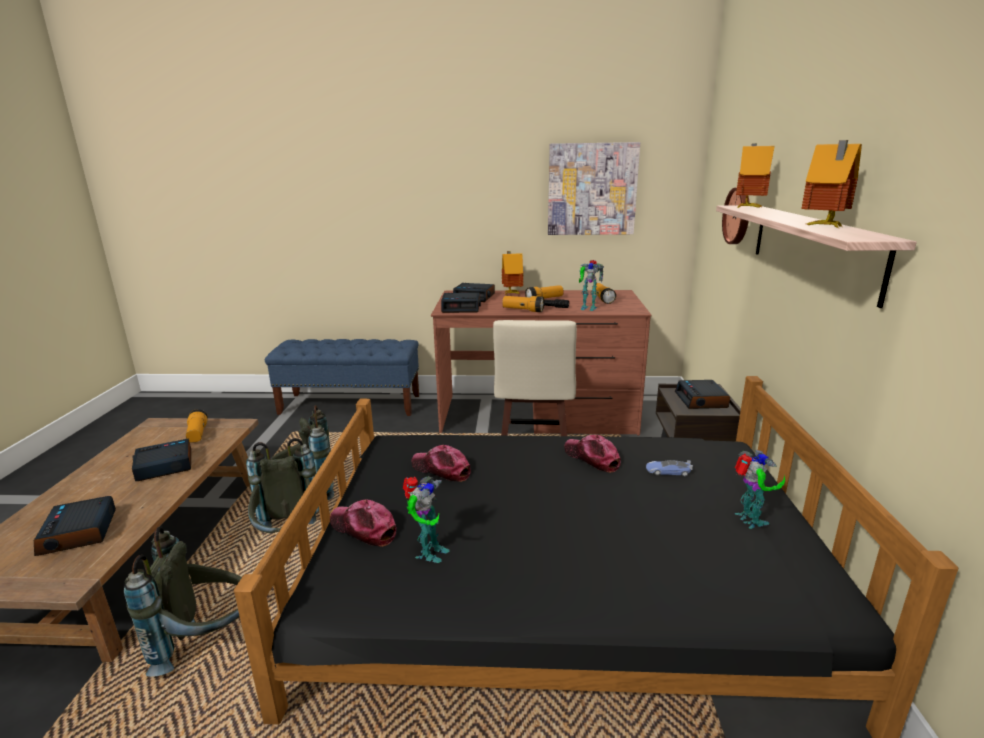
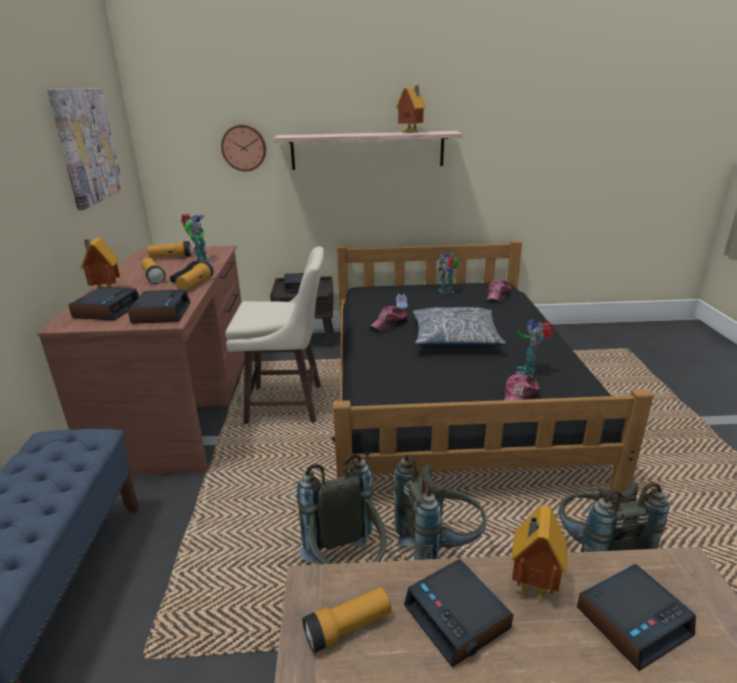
camera: 95 degrees left, 5 degrees up
(428, 552) = (528, 371): toy robot -> toy robot turned 90 degrees counterclockwise
(441, 469) = (422, 377): cap -> cap (498, 296)
(543, 504) = (455, 338): none -> pillow
(749, 208) = (302, 135): toy house -> toy house (530, 586)

